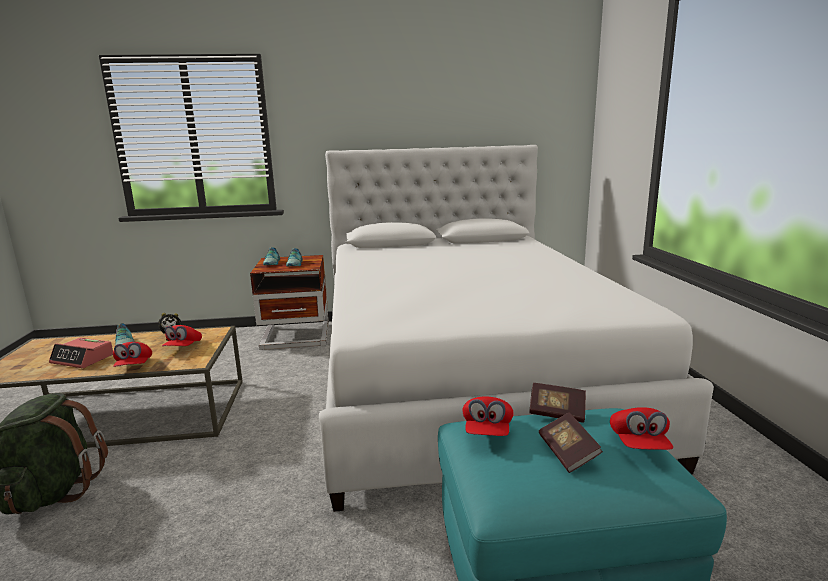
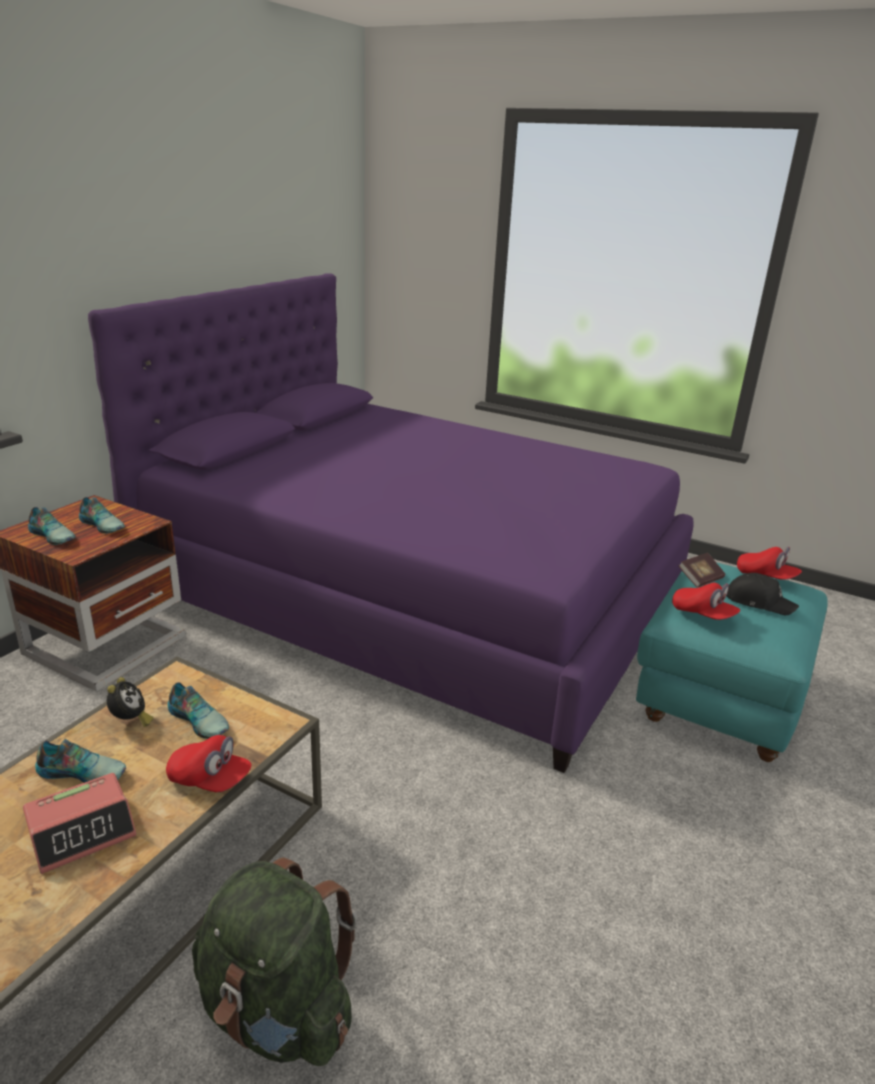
camera: 55 degrees left, 10 degrees up
(183, 347) = (200, 720): red cap -> shoe
(464, 375) = (412, 594): white bed -> purple bed
(568, 453) = (759, 602): book -> black cap

